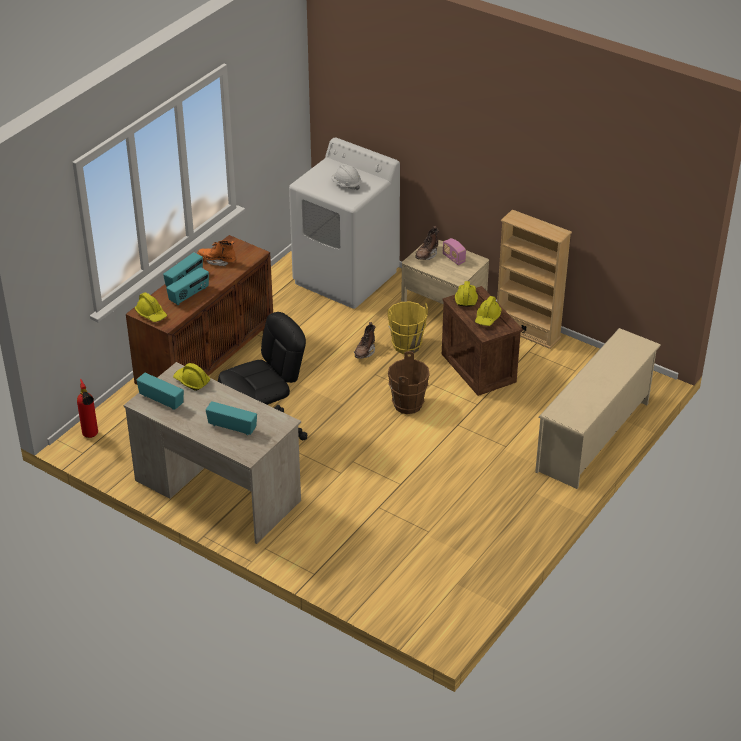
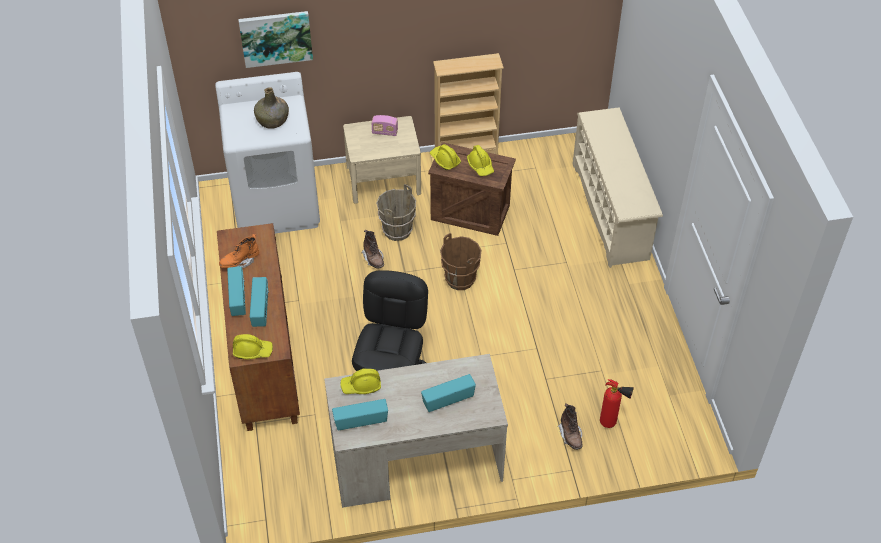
camera: 45 degrees left, 10 degrees up
(91, 436) = (253, 499): fire extinguisher -> fire extinguisher (611, 423)
(346, 185) = (273, 120): white hard hat -> green bottle
(389, 120) = (276, 38): none -> picture
(406, 345) = (397, 231): yellow bucket -> brown bucket
(426, 255) = (361, 142): brown boot -> brown boot (570, 435)

